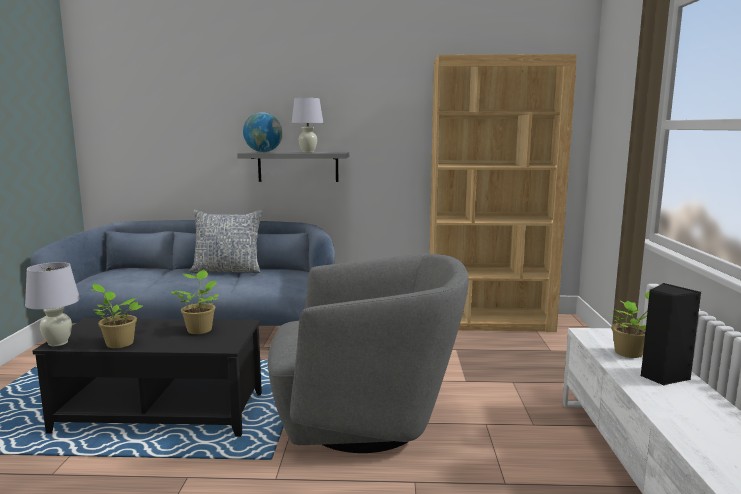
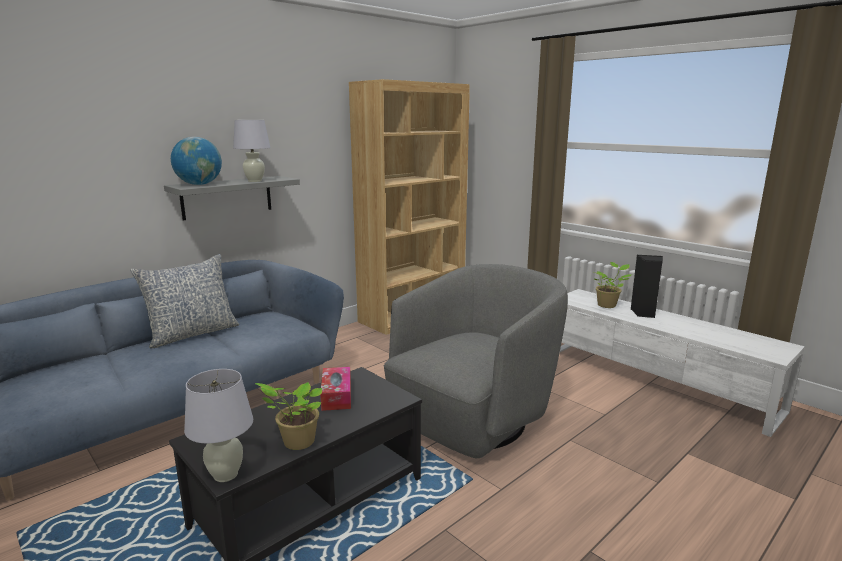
camera: 45 degrees left, 5 degrees up
(200, 329) = (336, 395): potted plant -> tissue box

